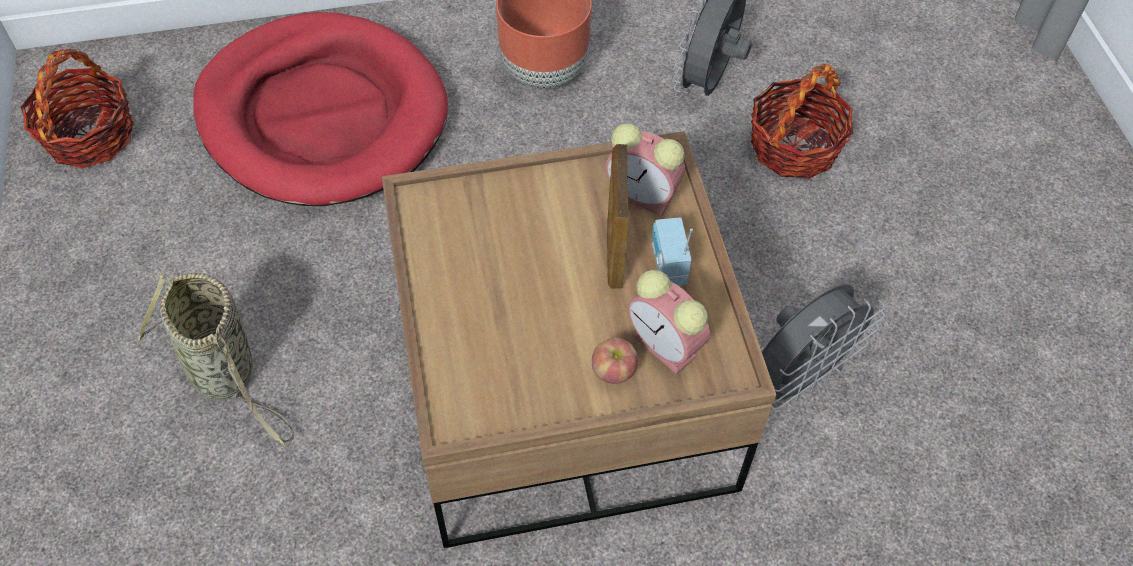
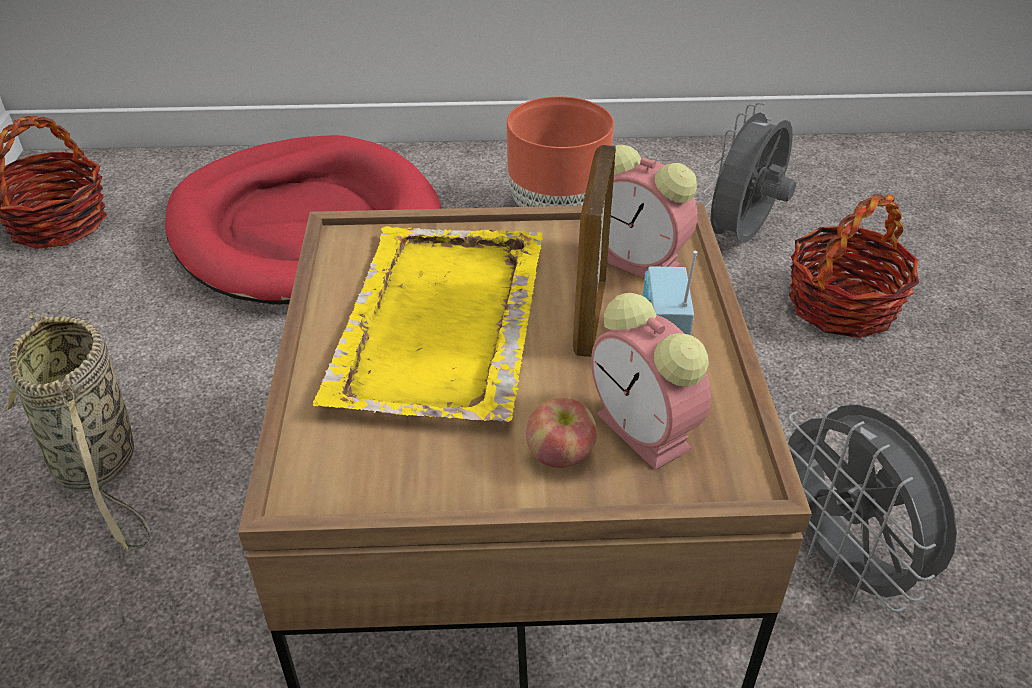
camera: 10 degrees right, 15 degrees down
(508, 274) = (439, 325): none -> yellow tray
(800, 378) = (841, 563): grey fan -> grey fan turned 90 degrees clockwise

